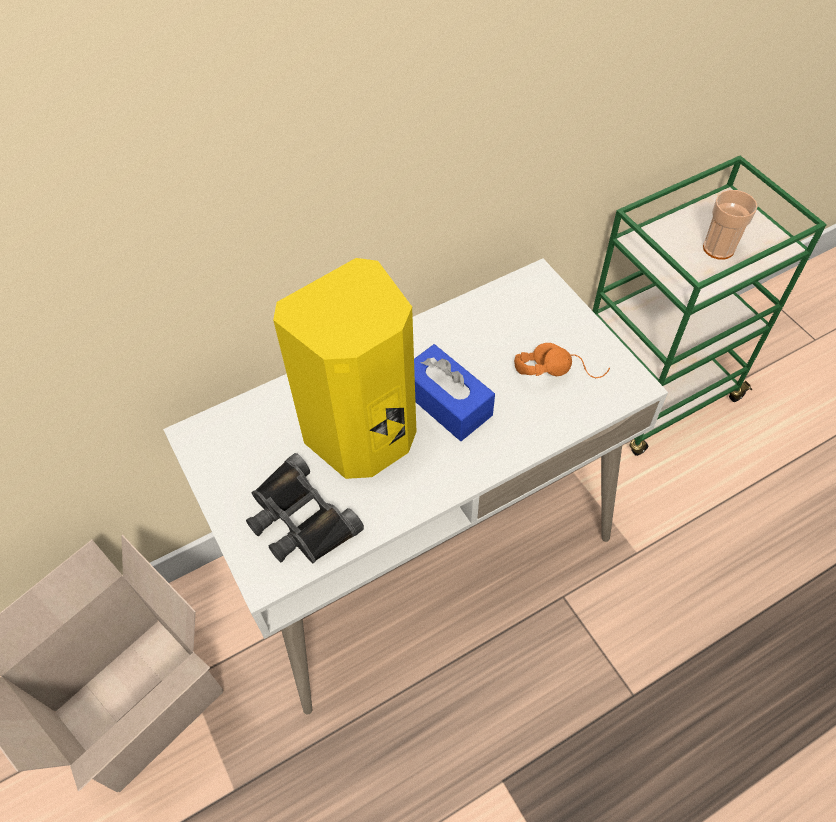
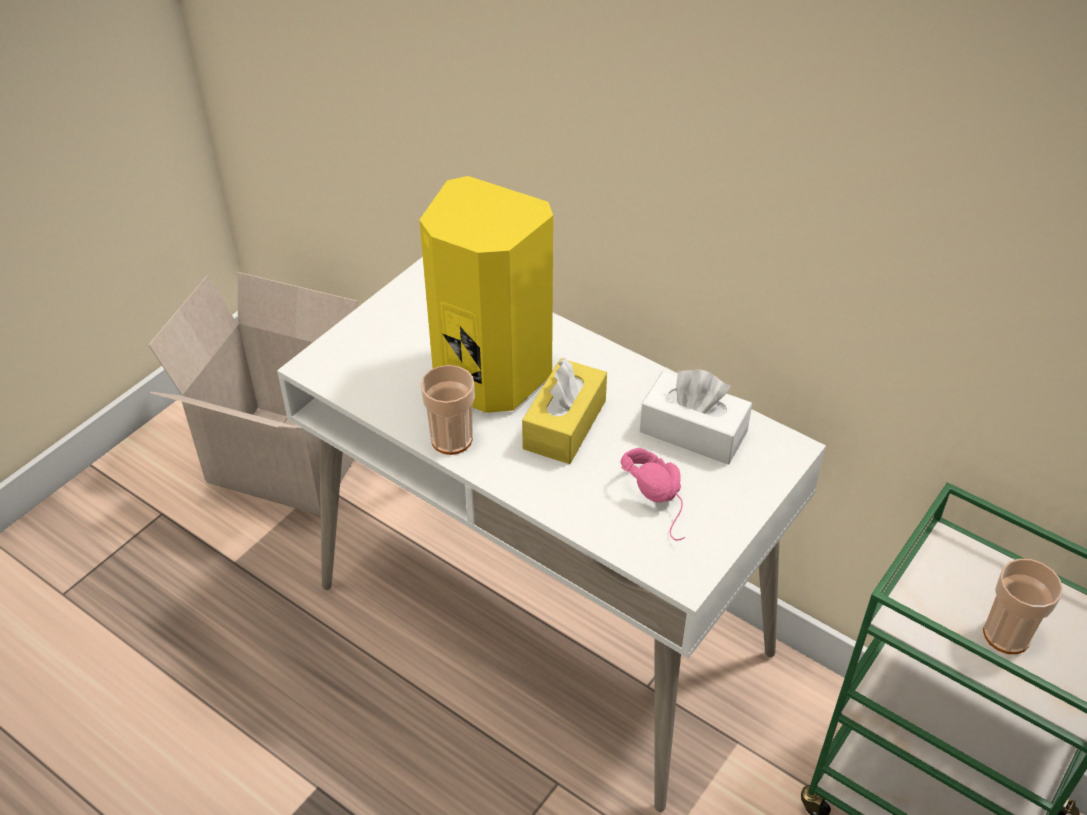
camera: 65 degrees right, 10 degrees down
(299, 519) = (379, 366): black binoculars -> none
(424, 490) = (451, 439): none -> cup
(447, 402) = (564, 424): blue tissue box -> yellow tissue box
(495, 325) = (693, 432): none -> white tissue box
(558, 369) = (665, 501): orange headphones -> pink headphones

